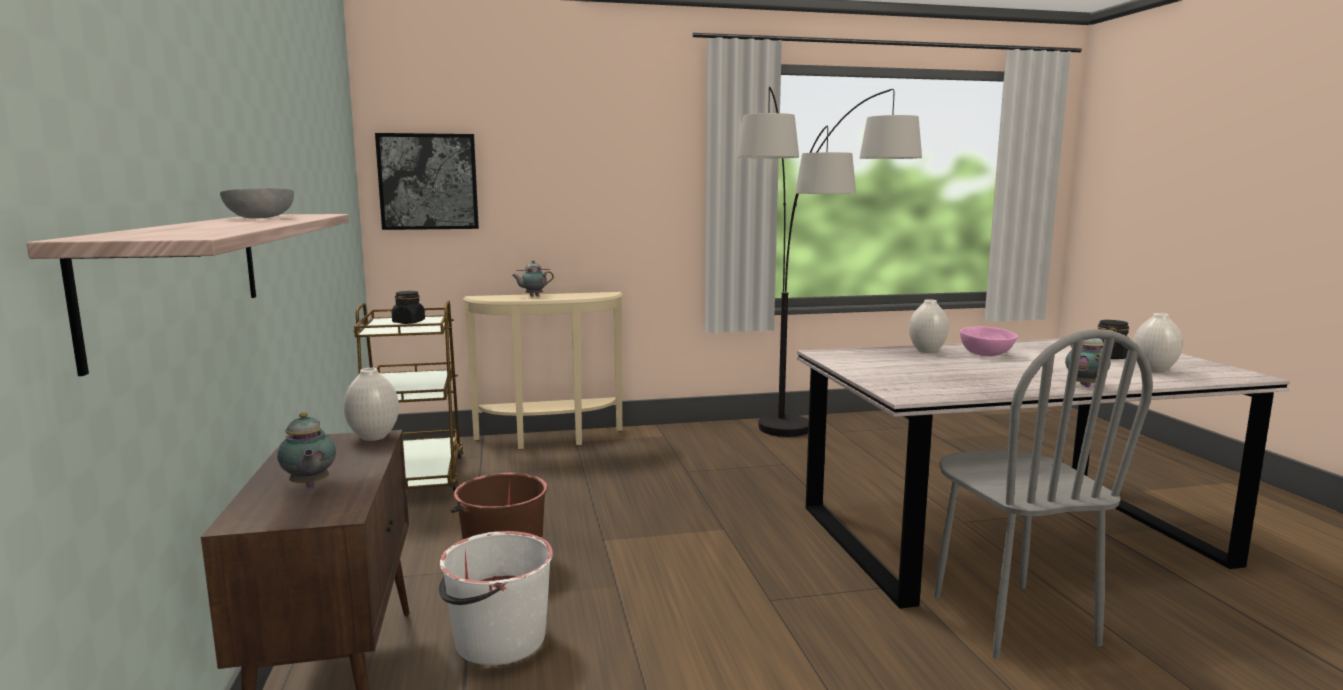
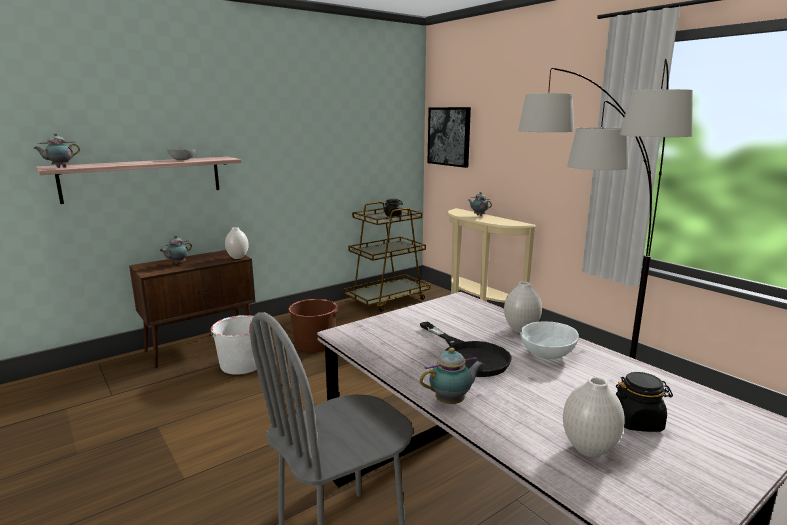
camera: 65 degrees right, 5 degrees up
(187, 234) = (60, 167): none -> teapot
(985, 354) = (547, 353): pink bowl -> white bowl
(986, 370) = (468, 356): none -> black frying pan

